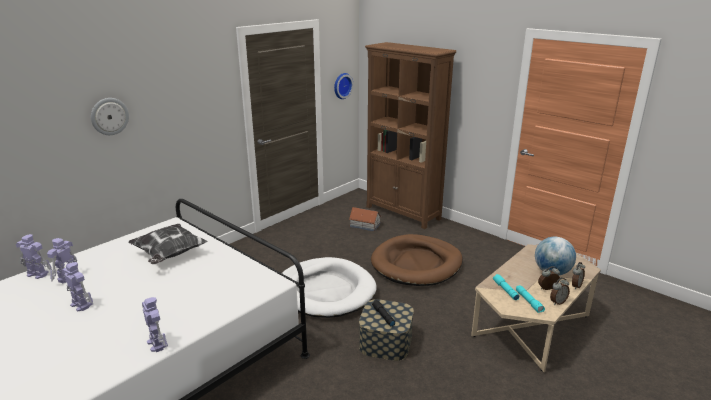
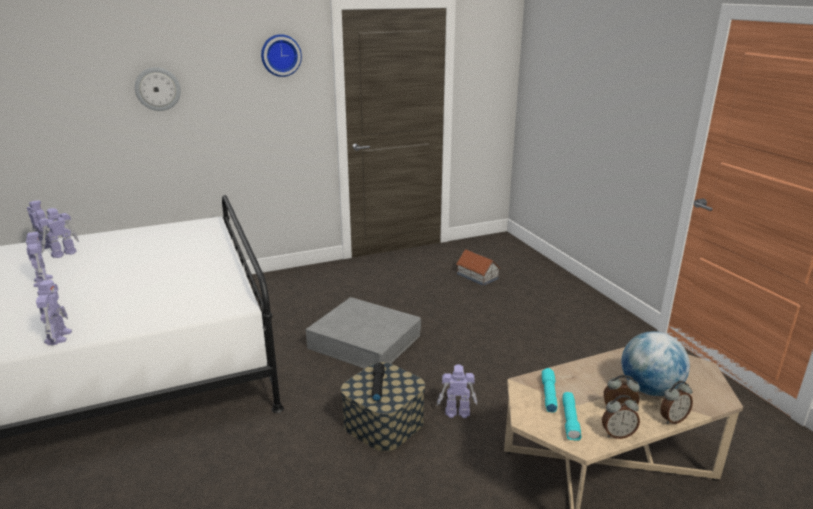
camera: 25 degrees right, 0 degrees up
(169, 255) = (171, 252): pillow -> none
(325, 291) = (364, 342): white dog bed -> grey storage box
(341, 85) = (488, 90): wall clock -> wall clock (280, 55)
(403, 213) = (540, 271): brown bookcase -> none
(416, 264) = (506, 337): brown dog bed -> none
(425, 321) = (456, 412): none -> toy robot

